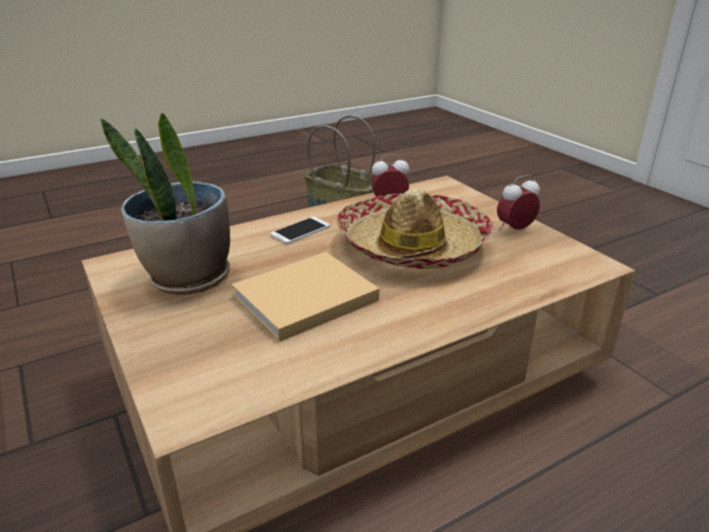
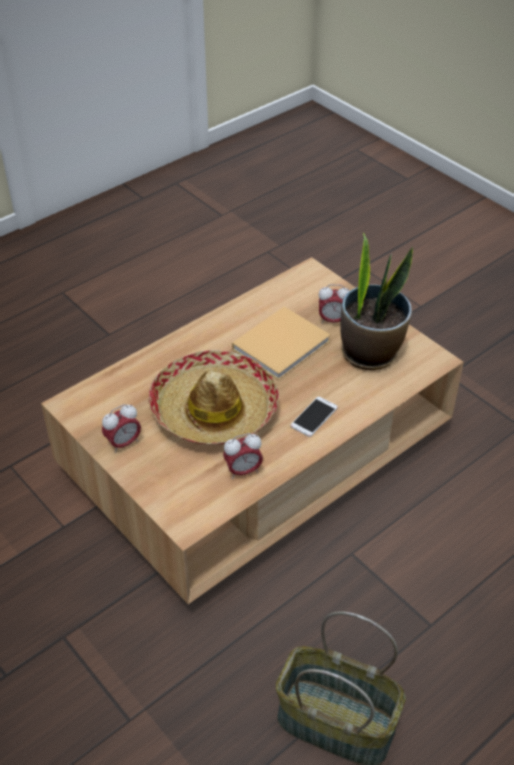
camera: 170 degrees right, 15 degrees up
(208, 322) = (333, 320): none -> alarm clock

